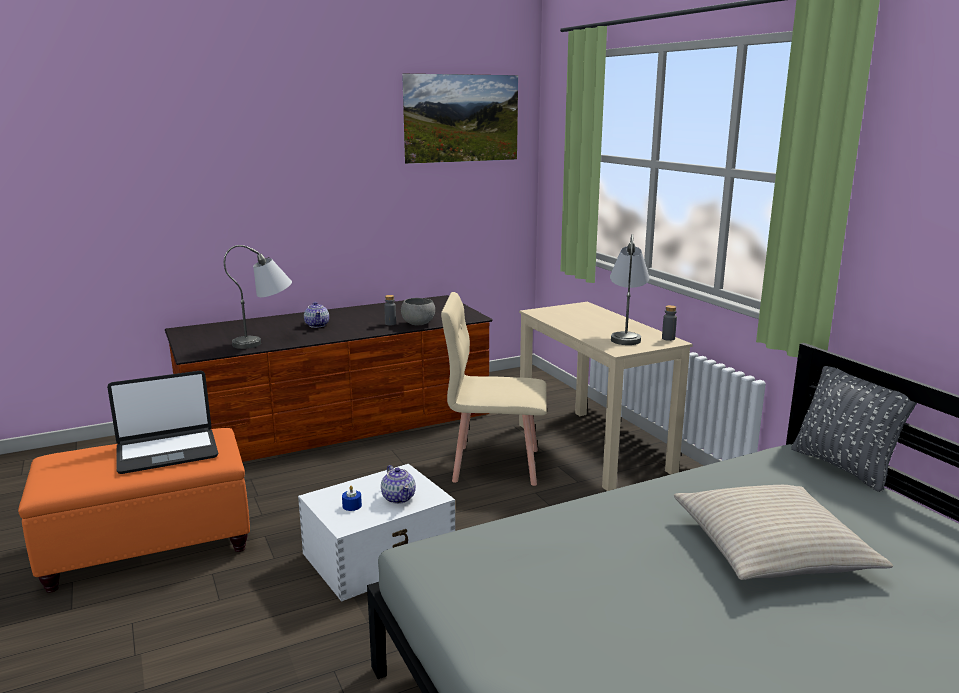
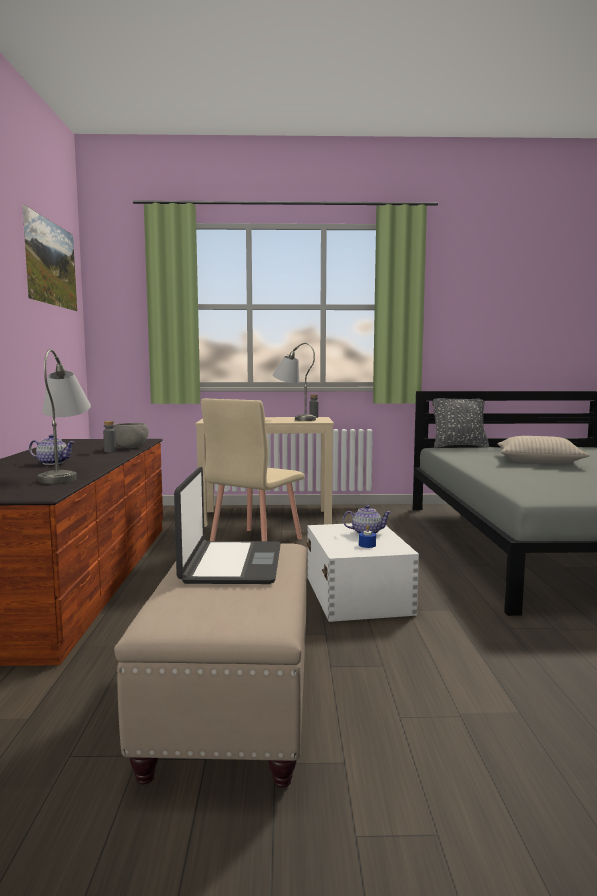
camera: 65 degrees left, 10 degrees down
(151, 545) = (233, 700): orange ottoman -> beige ottoman

